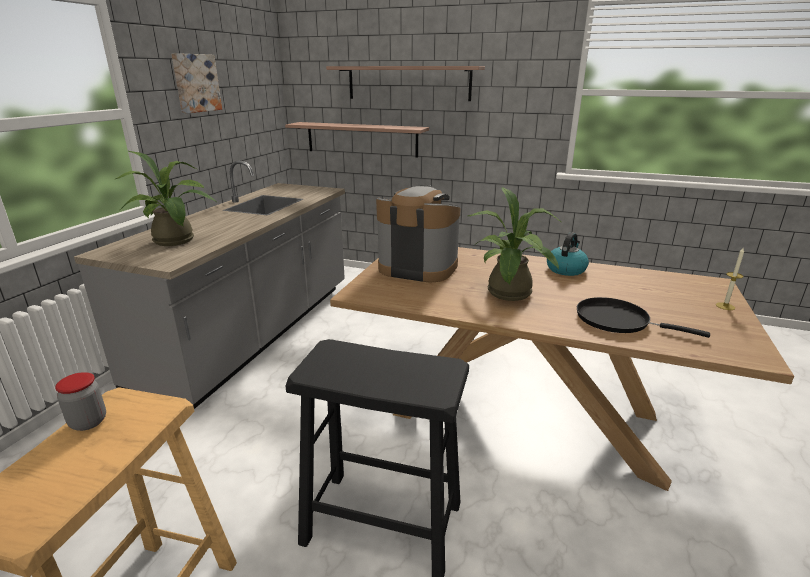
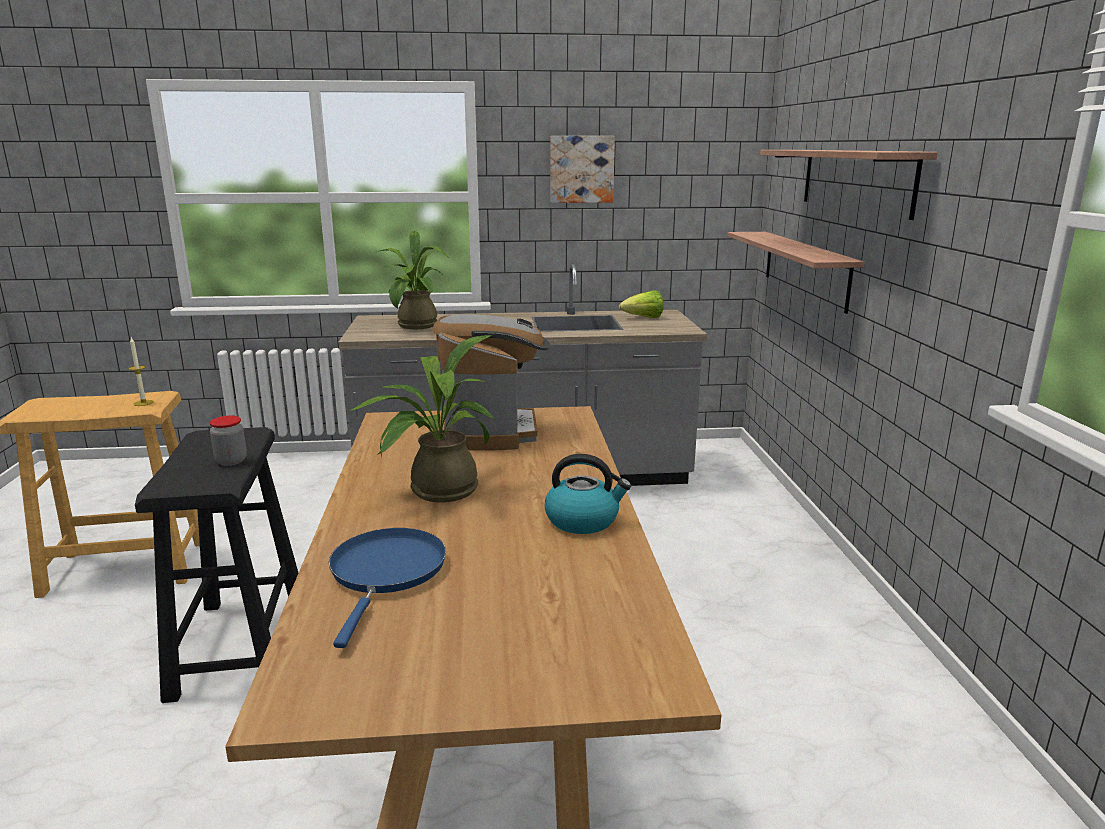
camera: 65 degrees right, 5 degrees down
(88, 422) = (131, 397): jar -> jar (231, 461)
(285, 191) = (643, 318): none -> lettuce
(617, 320) = (386, 572): black frying pan -> blue frying pan
(725, 306) = (519, 687): candle -> candle (143, 403)

